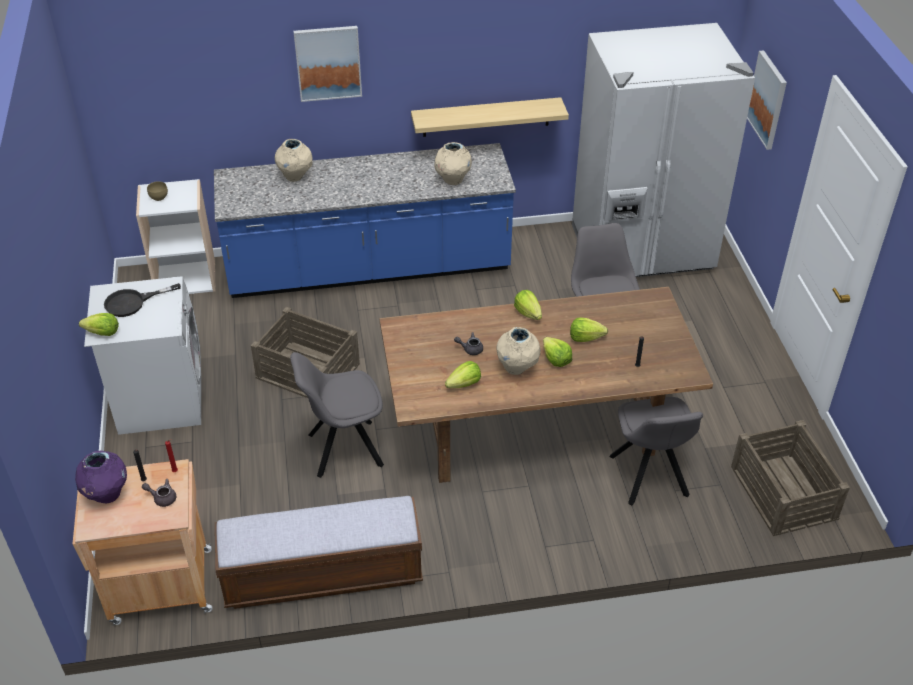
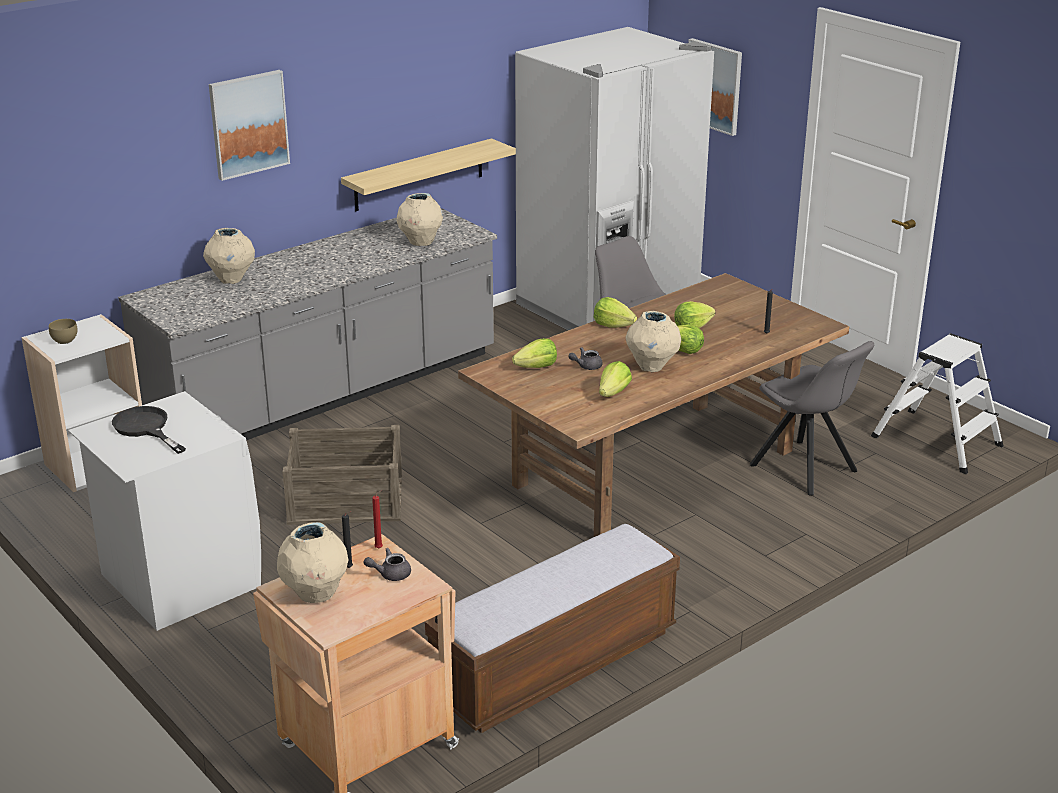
camera: 30 degrees left, 15 degrees down
(102, 333) = (137, 463): lettuce -> lettuce (537, 367)
(106, 495) = (315, 594): purple vase -> beige vase
(132, 302) = (145, 428): black frying pan -> black frying pan turned 105 degrees clockwise
(344, 449) = (462, 551): grey chair -> none
(369, 268) = (326, 394): blue counter -> grey counter
(783, 493) = (936, 441): crate -> white step ladder

